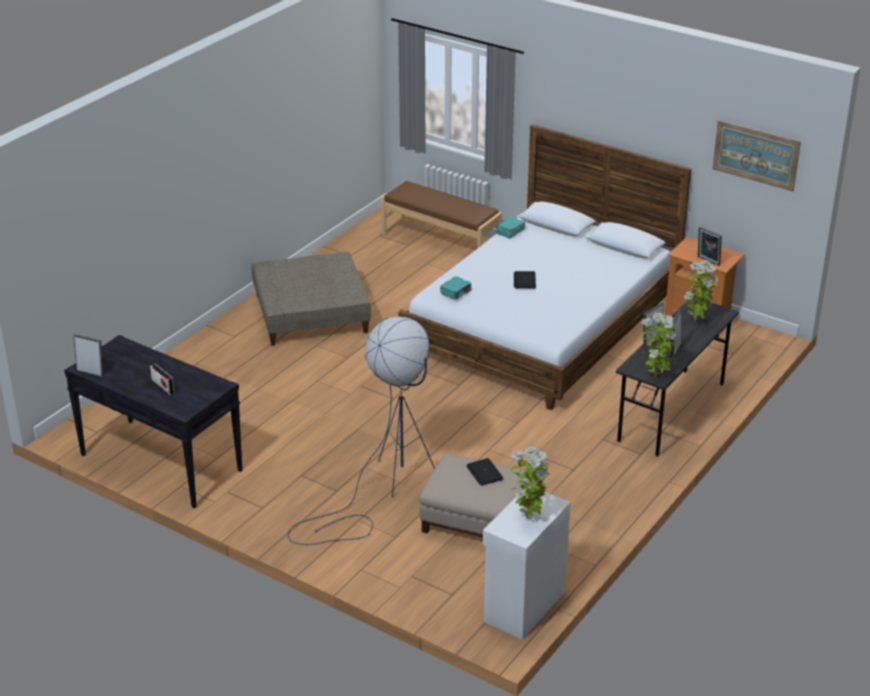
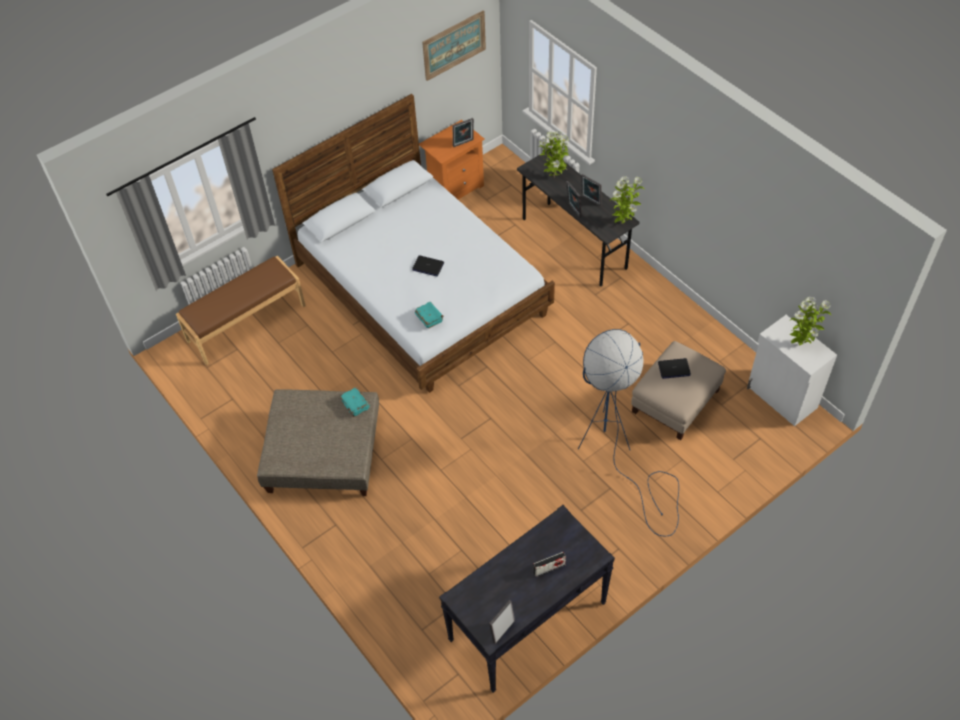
camera: 70 degrees left, 20 degrees up
(510, 232) = (339, 255): turquoise book -> turquoise book (355, 405)

